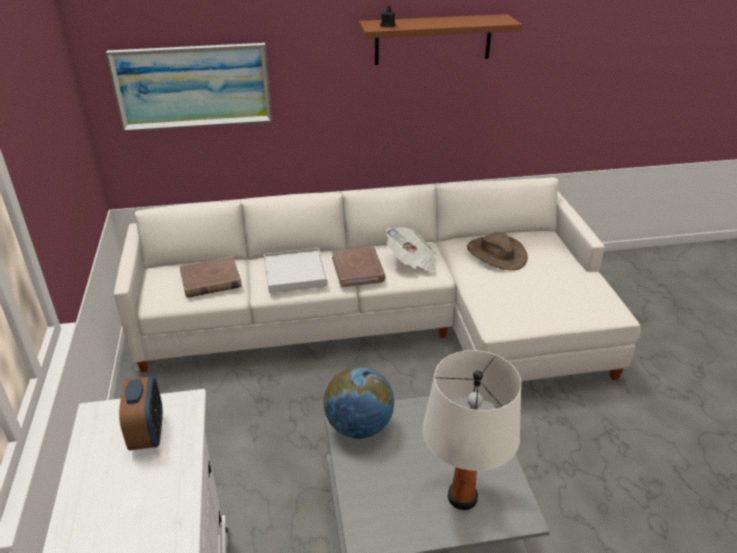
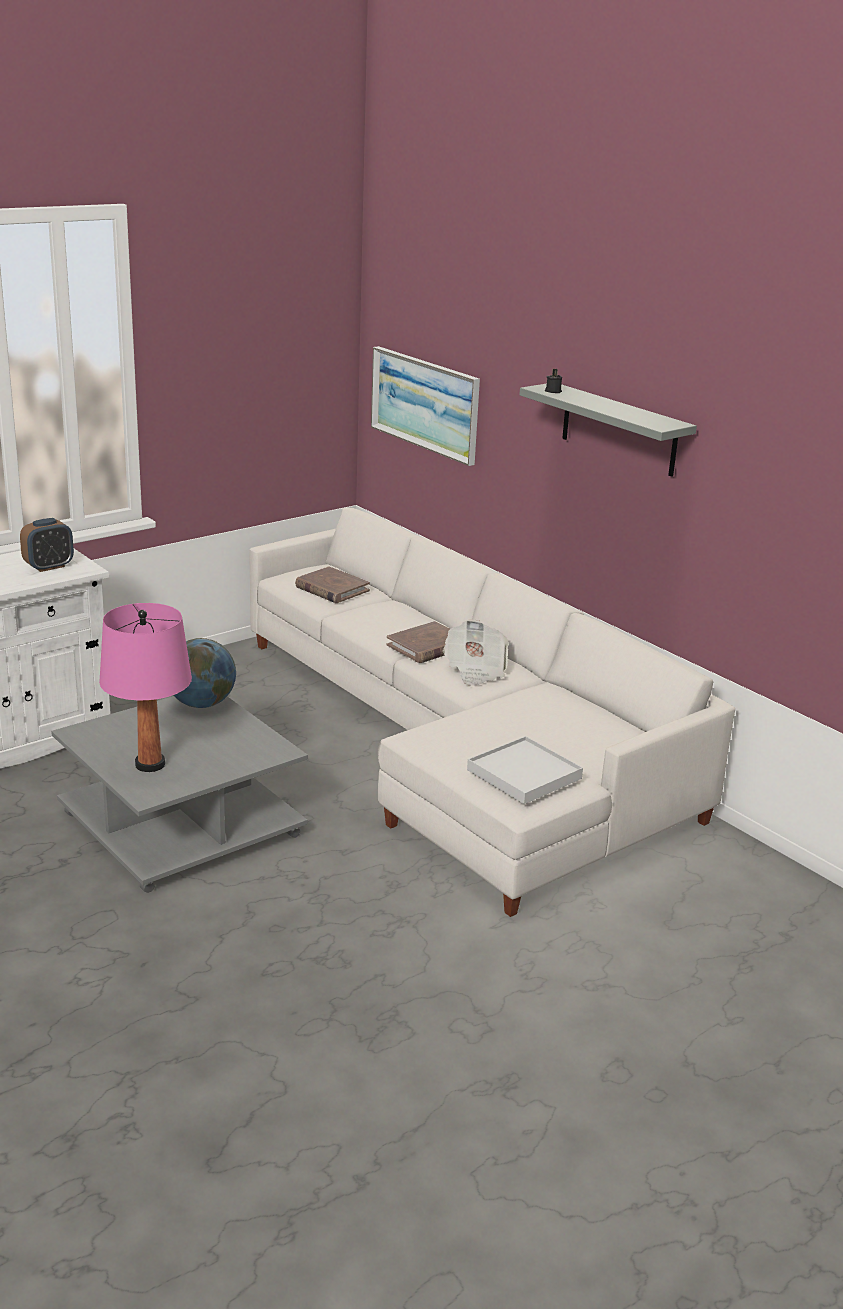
camera: 60 degrees right, 10 degrees down
(294, 273) = (384, 619): white tray -> white tray (523, 774)
(433, 39) = (619, 429): brown shelf -> grey shelf
(462, 497) = (150, 764): white table lamp -> pink table lamp
(496, 254) = (548, 711): brown hat -> none

